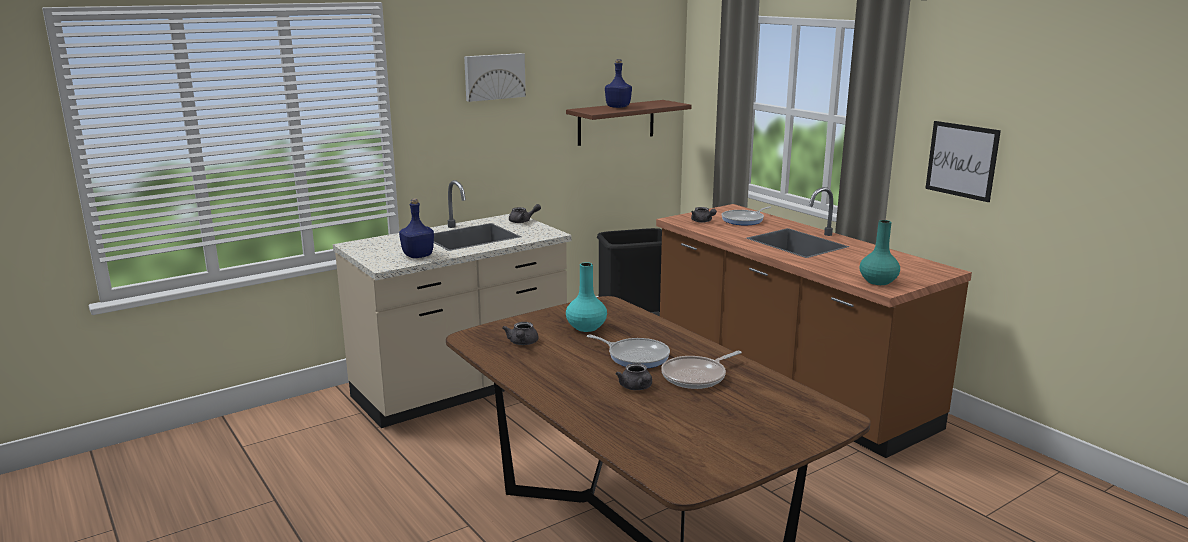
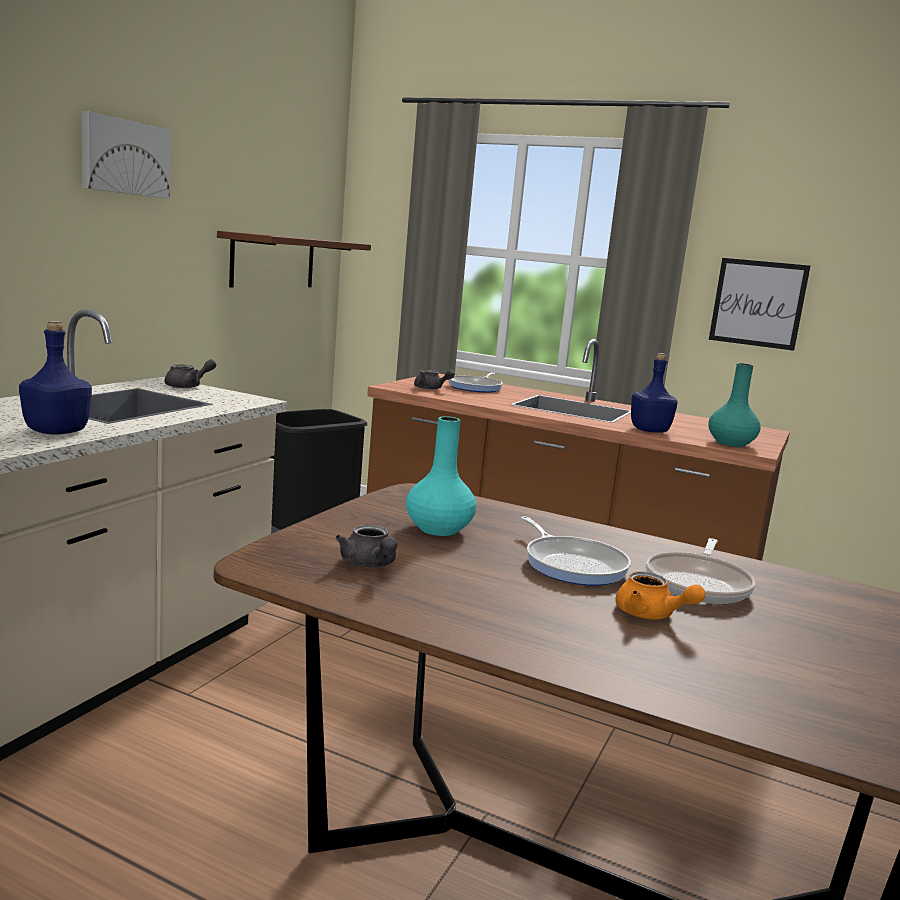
camera: 30 degrees left, 5 degrees down
(618, 107) = (286, 236): blue bottle -> blue bottle (650, 430)
(635, 356) = (572, 564): frying pan -> frying pan turned 60 degrees clockwise
(636, 388) = (651, 615): grey teapot -> orange teapot

